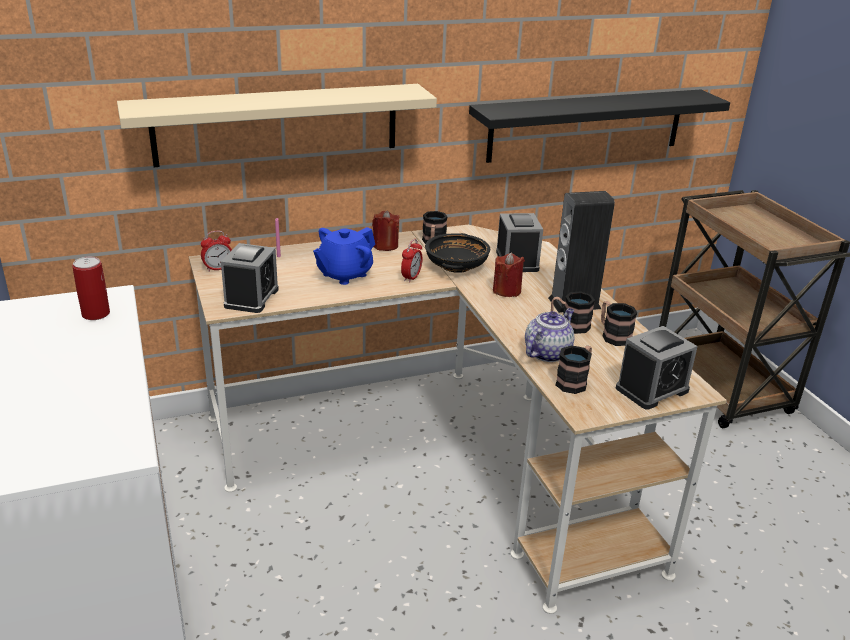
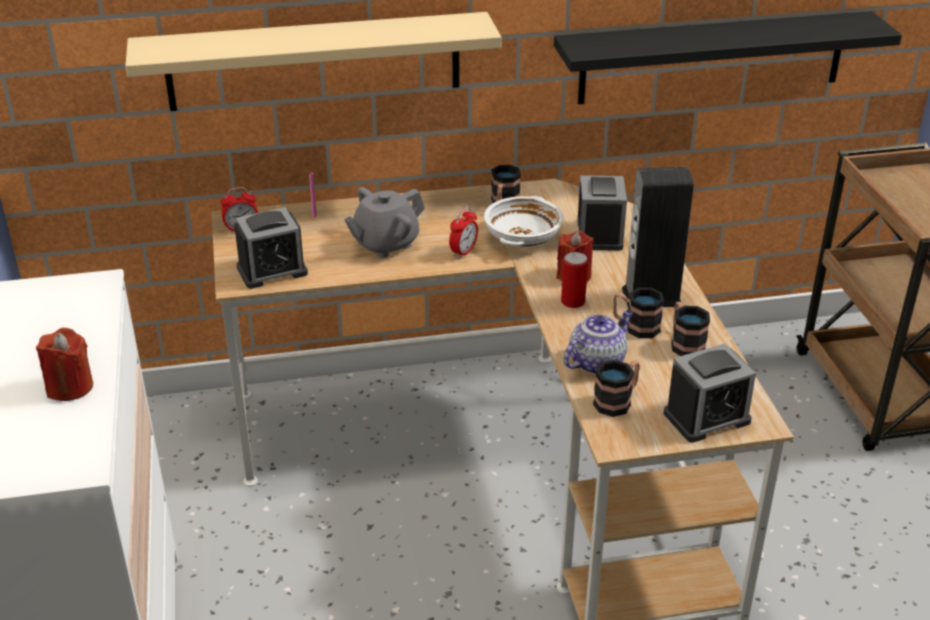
camera: 10 degrees right, 5 degrees up
(96, 314) = (78, 304): can -> can (573, 302)
(251, 298) = (272, 270): alarm clock -> alarm clock turned 45 degrees clockwise
(344, 274) = (385, 244): blue teapot -> grey teapot
(385, 245) = (444, 206): red candle -> red candle (70, 387)
(456, 266) = (523, 238): black bowl -> white bowl

